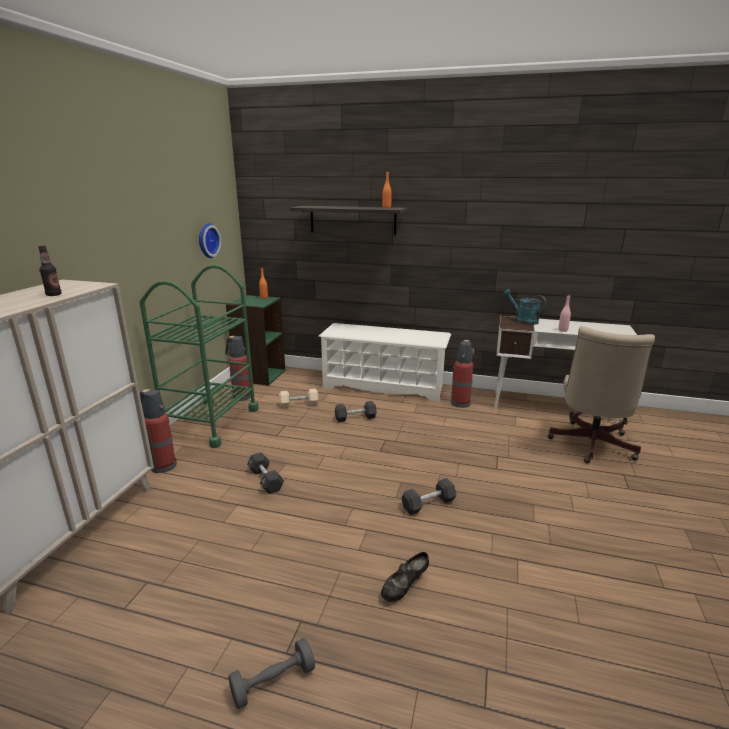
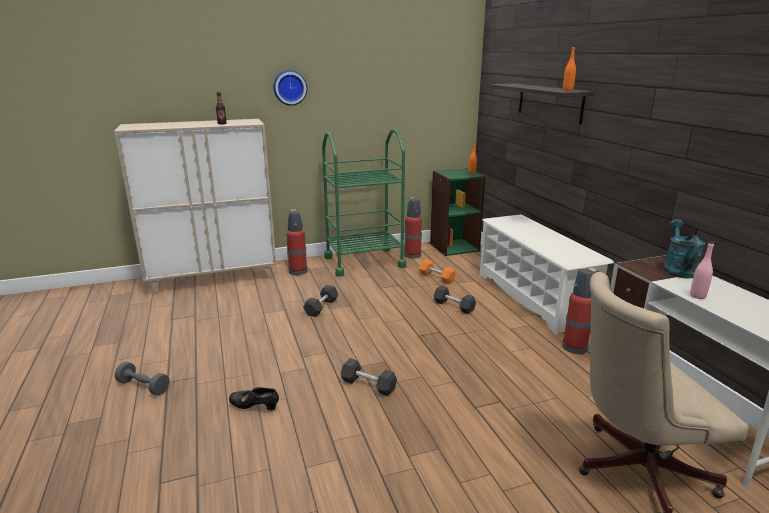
camera: 55 degrees right, 0 degrees up
(207, 240) = (423, 109): wall clock -> wall clock (290, 87)
(299, 404) = (436, 277): beige dumbbell -> orange dumbbell

